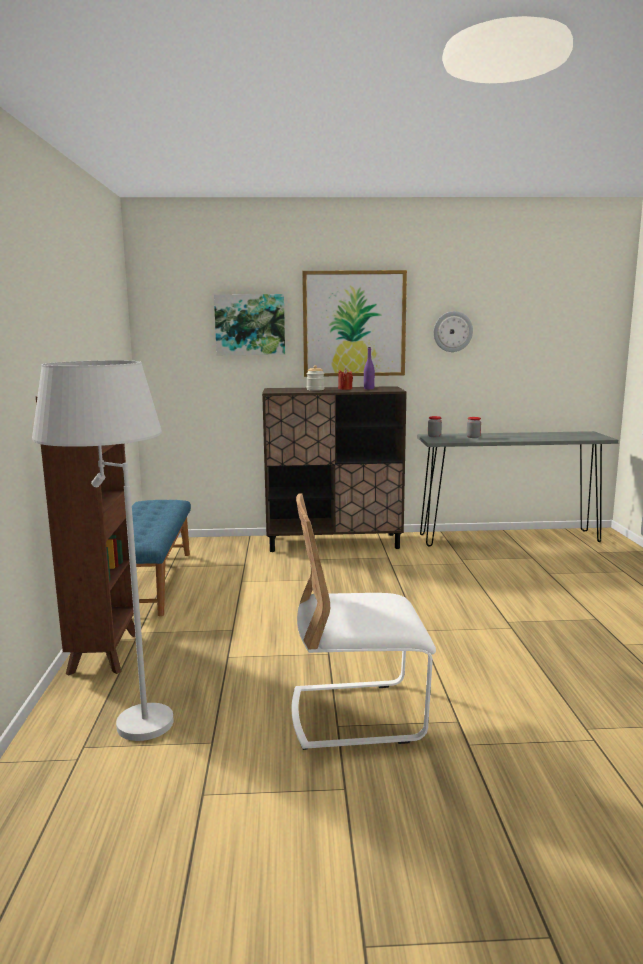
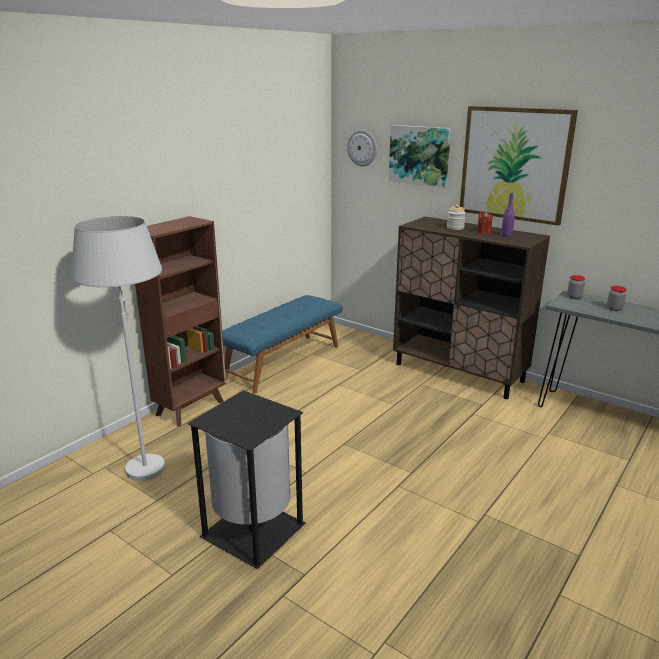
camera: 40 degrees right, 10 degrees up
(357, 714) = (253, 529): white chair -> black trash can
(452, 331) = (624, 184): wall clock -> wall clock (362, 147)

